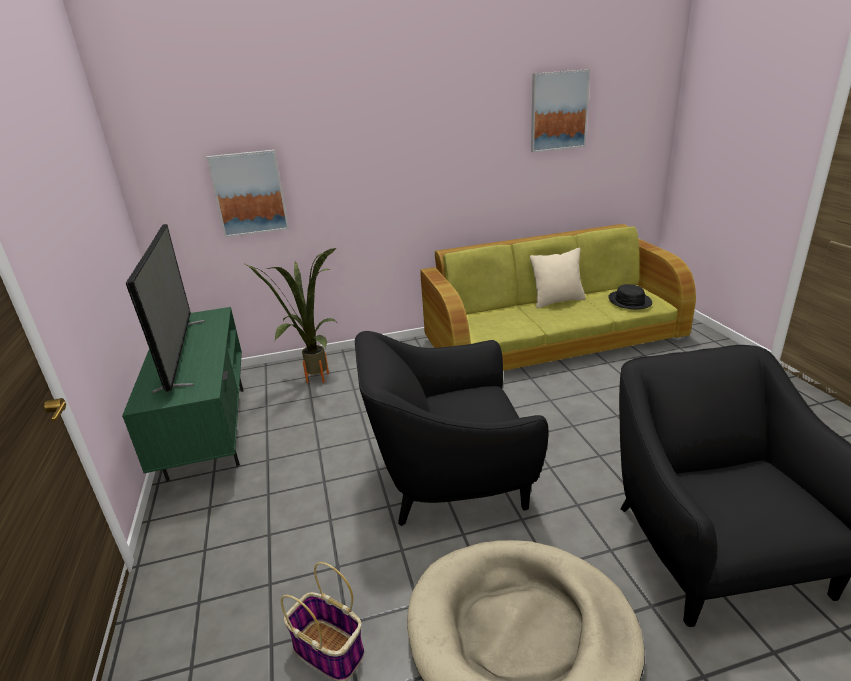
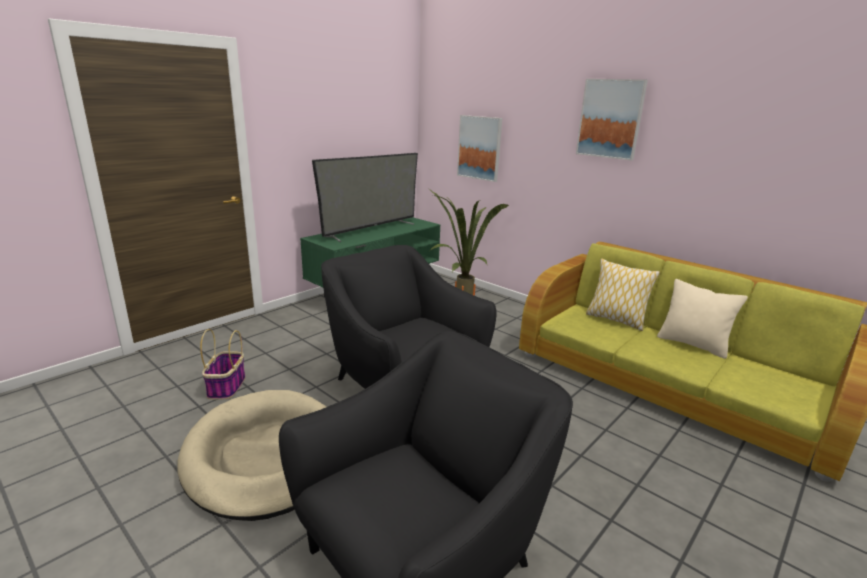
camera: 55 degrees right, 5 degrees down
(495, 312) = (615, 320): none -> pillow
(558, 111) = (796, 127): picture -> picture (610, 119)
(629, 301) = (771, 386): black hat -> none

